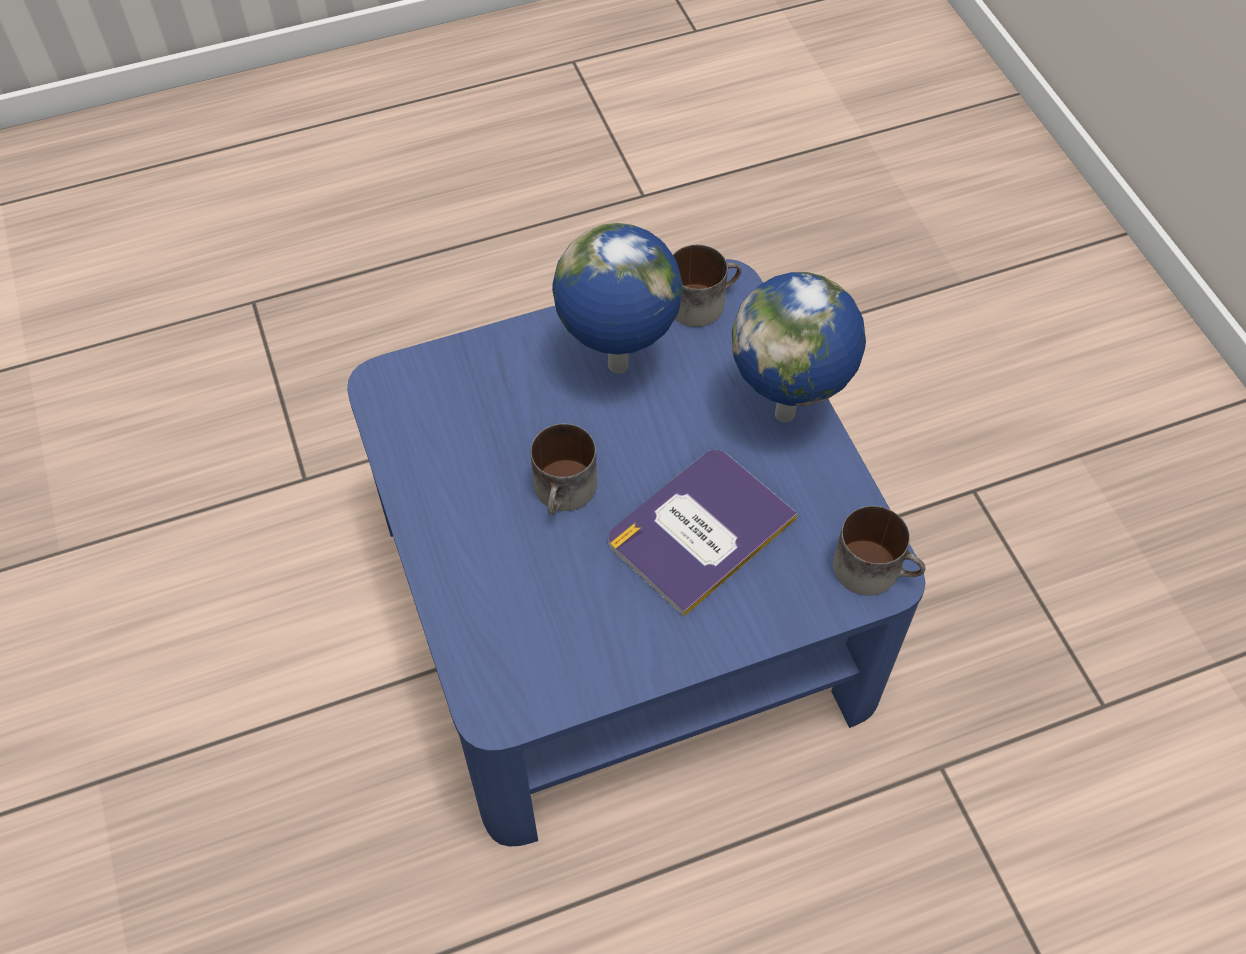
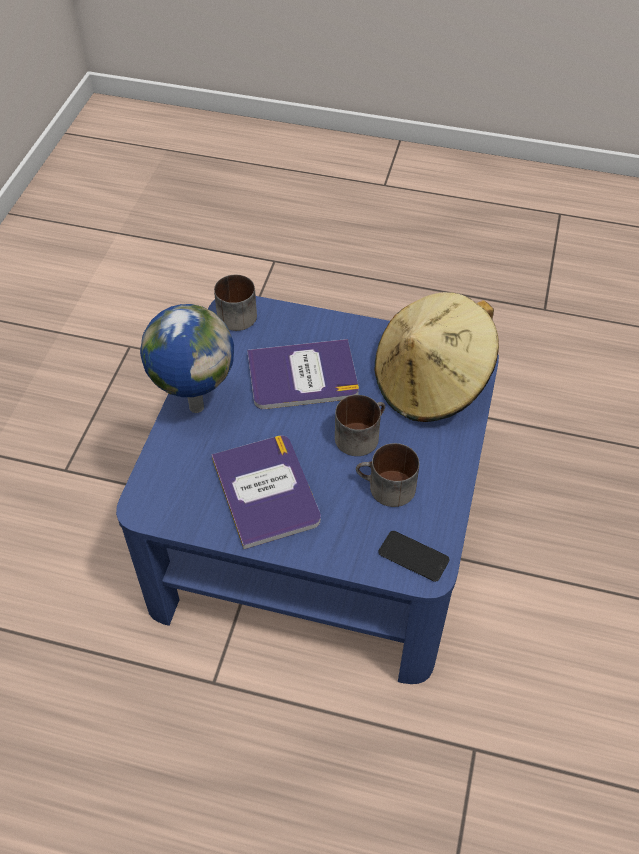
camera: 145 degrees left, 5 degrees down
(407, 389) = (413, 556): none -> phone
(524, 620) = (431, 383): none -> beige hat
(617, 368) = (266, 491): globe -> book
(701, 300) = (171, 505): mug -> mug (385, 488)

